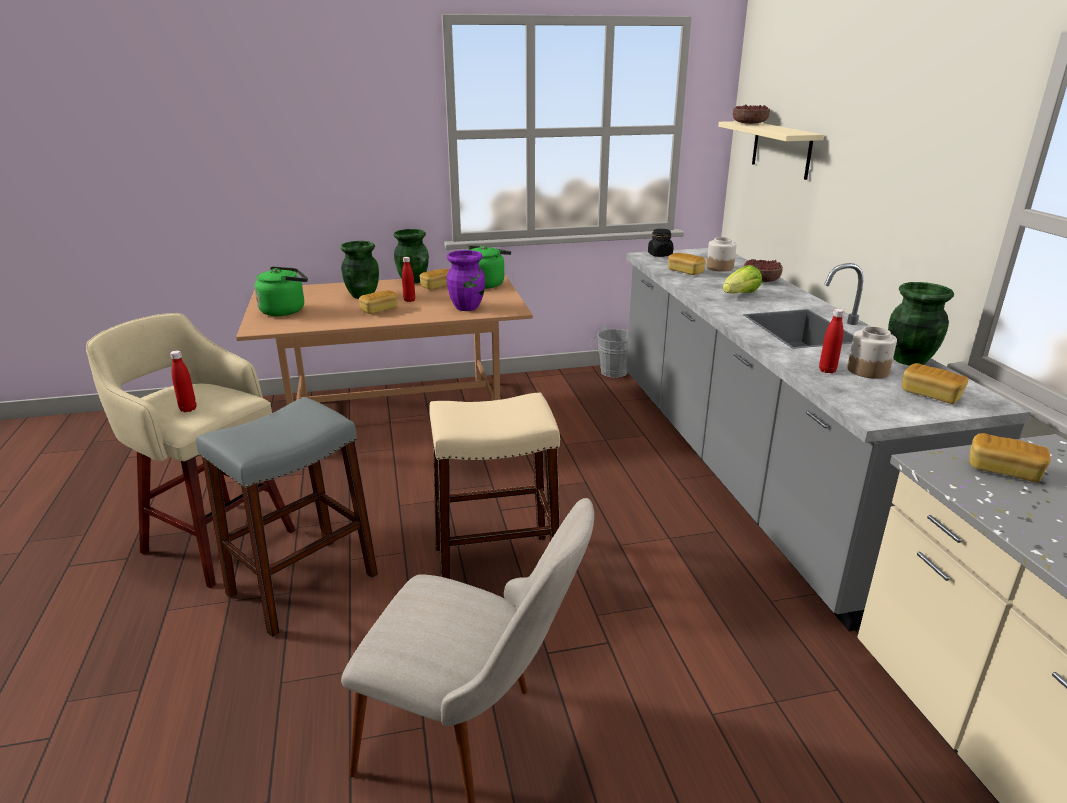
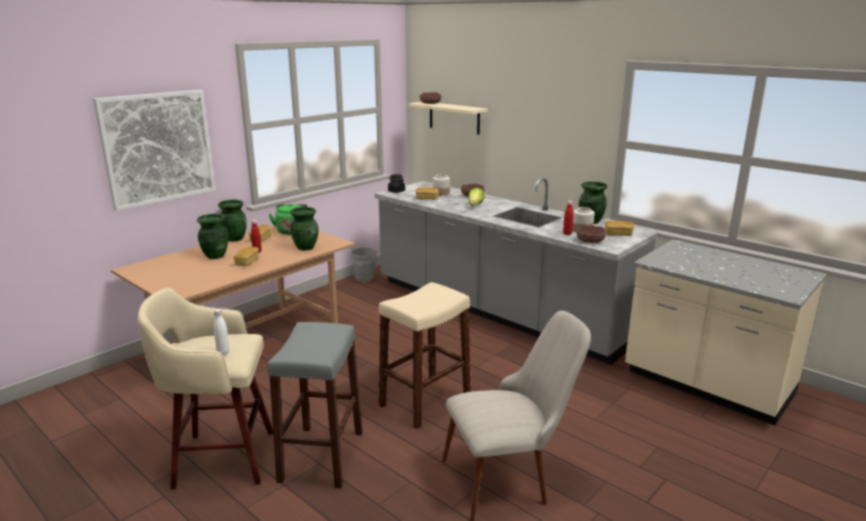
camera: 35 degrees left, 5 degrees down
(188, 409) = (223, 352): red bottle -> white bottle
(285, 310) = (173, 278): green kettle -> none
(324, 149) = (158, 148): none -> picture
(467, 307) = (306, 247): purple vase -> green vase
(852, 393) = (590, 241): none -> bowl
(1003, 471) = (674, 257): bread -> none

